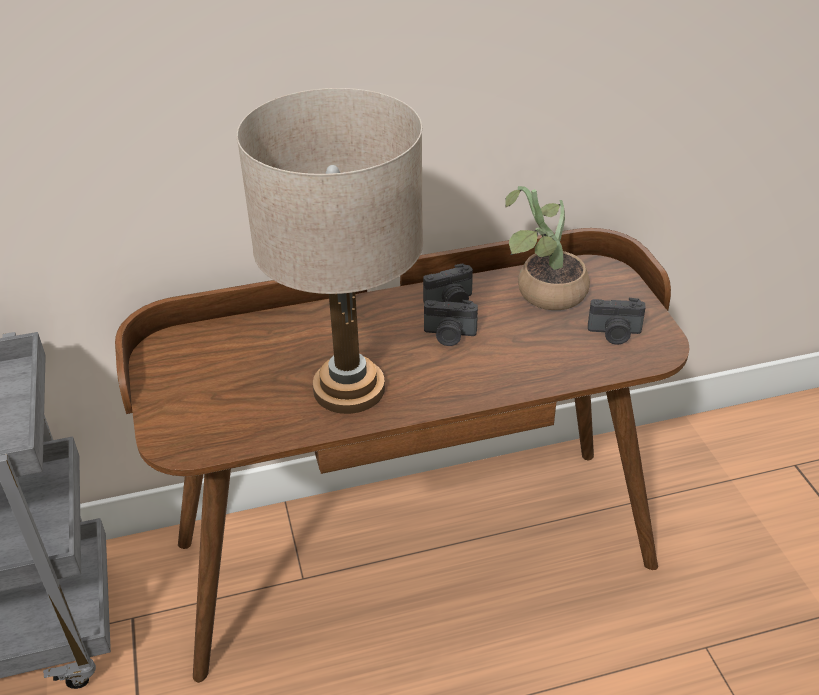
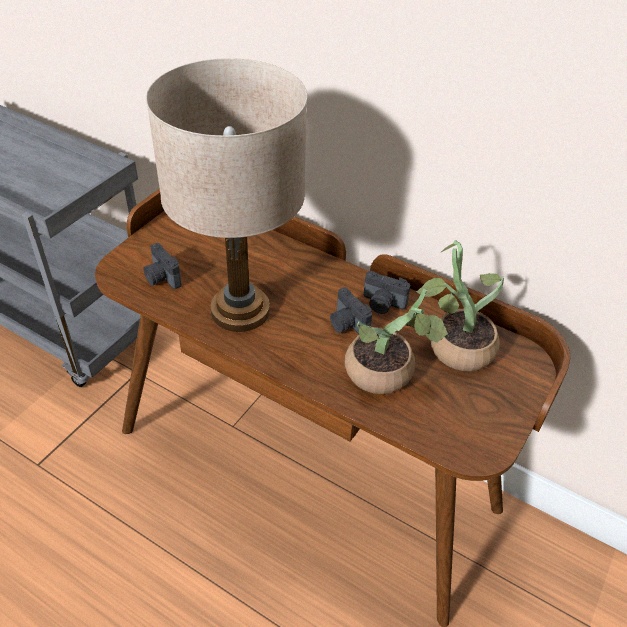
camera: 45 degrees right, 5 degrees up
(532, 348) = (386, 375): none -> potted plant
(614, 334) = (460, 413): camera -> camera (161, 278)

